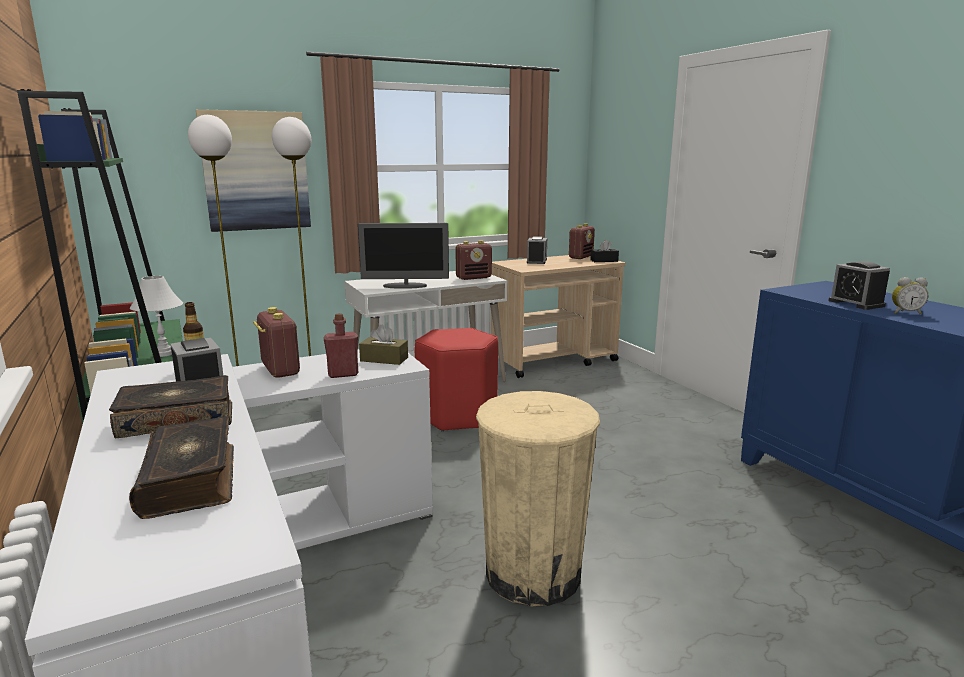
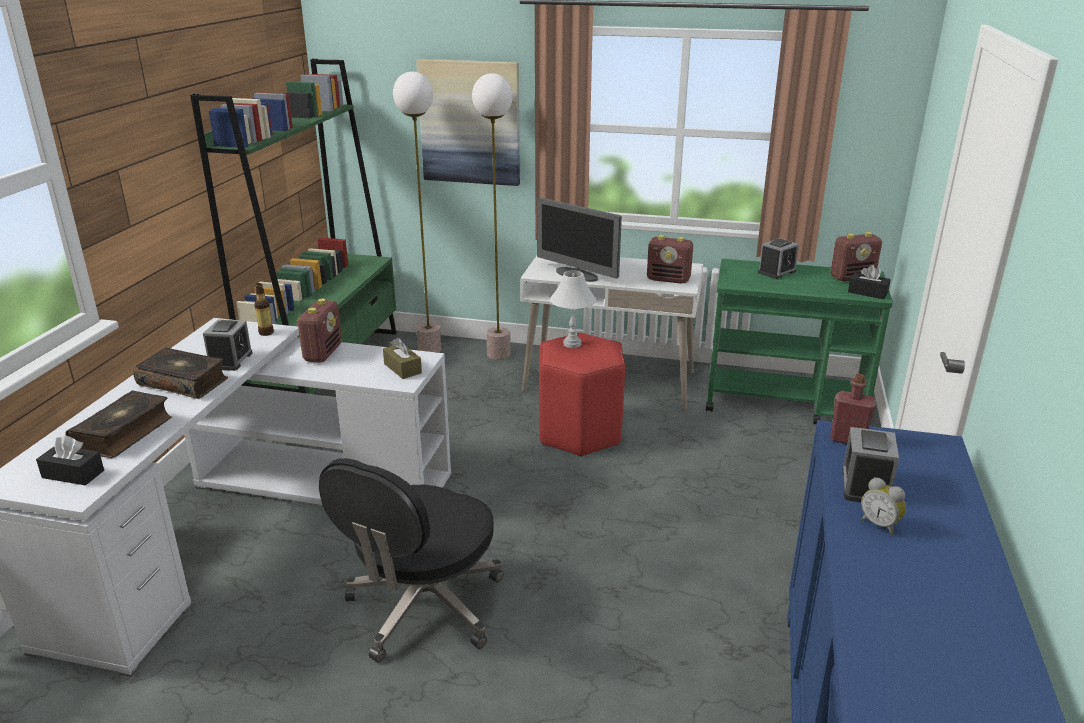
camera: 40 degrees right, 10 degrees up
(164, 353) = (328, 298): white table lamp -> white table lamp (572, 344)
(199, 538) = (73, 474): none -> black tissue box
(343, 374) = (350, 374): red bottle -> red bottle (848, 440)
(533, 573) = (423, 608): beige trash can -> black office chair
(554, 361) = (785, 402): beige cart -> green cart

